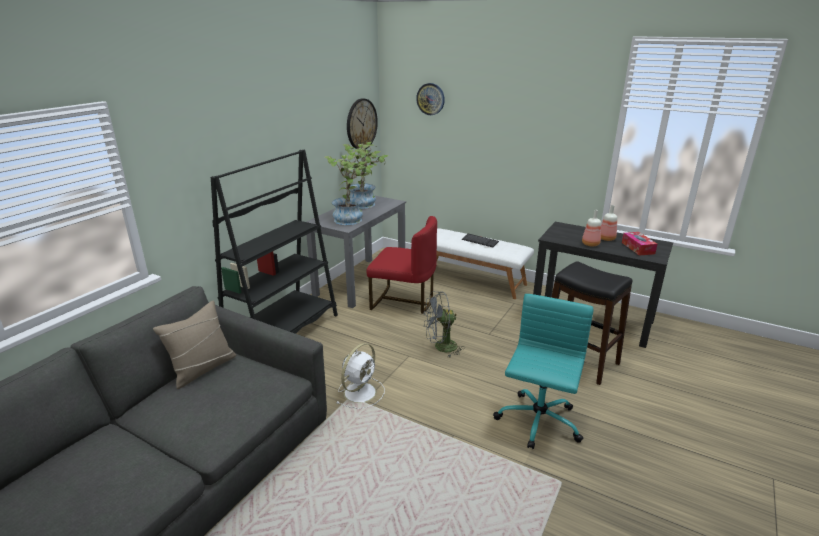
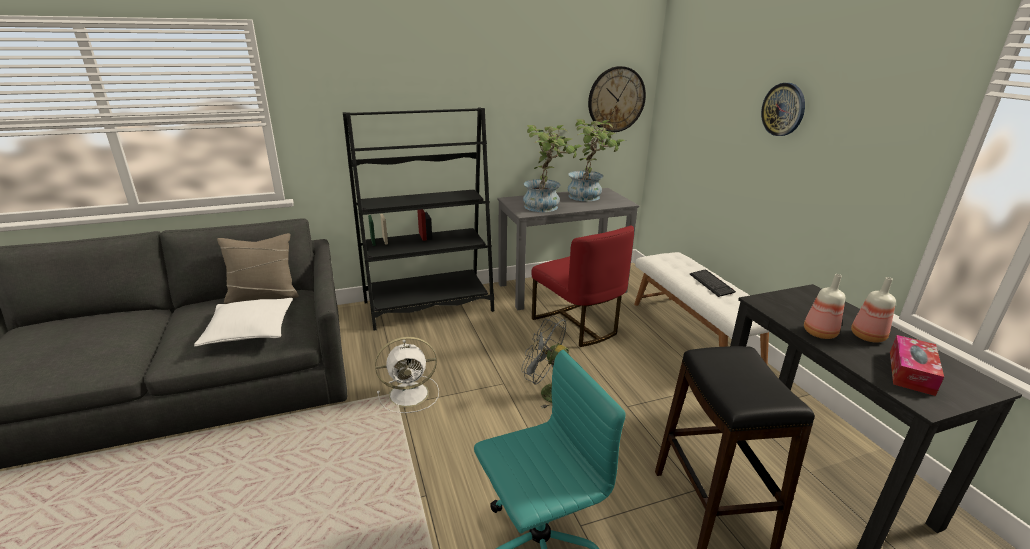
camera: 40 degrees right, 0 degrees up
(242, 394) = (249, 330): none -> white pillow
(430, 99) = (706, 73): wall clock -> wall clock (783, 109)

